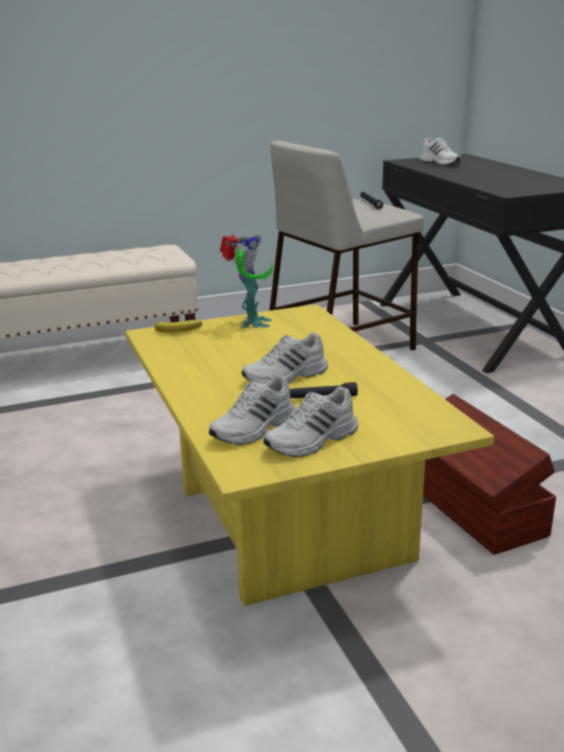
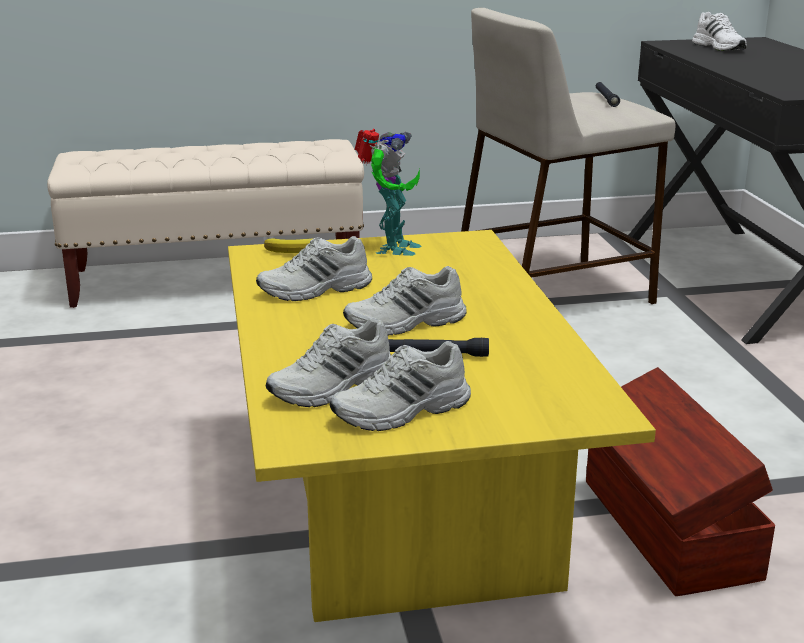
camera: 10 degrees right, 0 degrees up
(208, 358) = (316, 290): none -> white shoe

